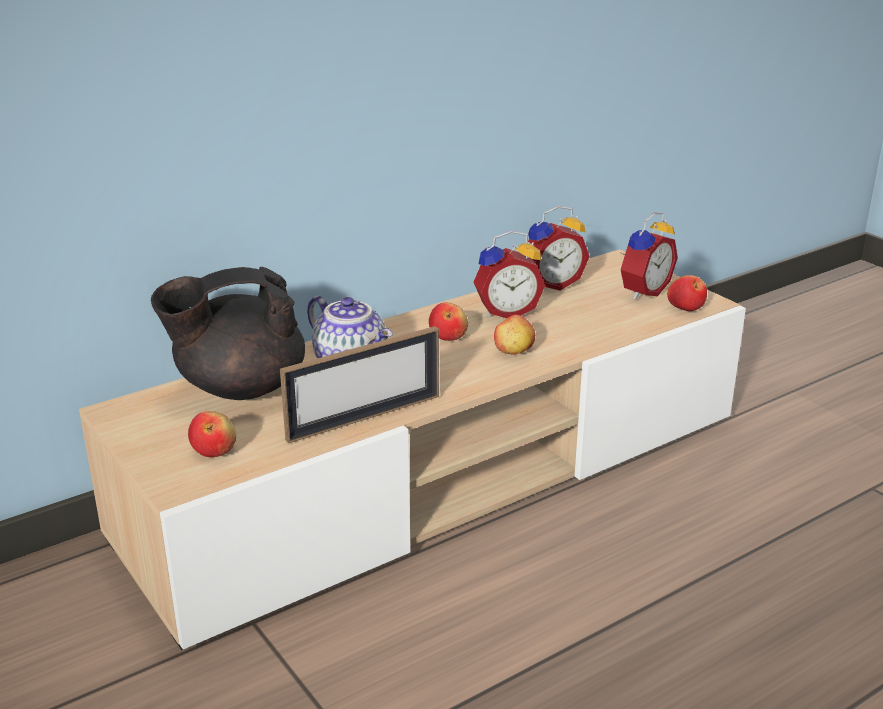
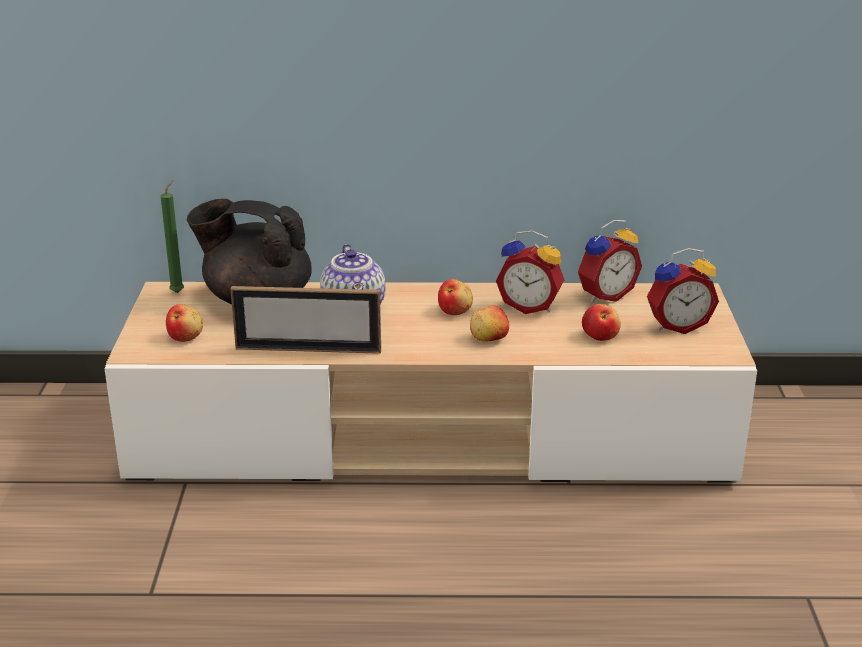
camera: 35 degrees right, 0 degrees up
(137, 406) = (179, 292): none -> green candle
(551, 284) = (604, 295): alarm clock -> alarm clock turned 45 degrees counterclockwise
(685, 307) = (696, 351): apple -> apple (600, 336)

